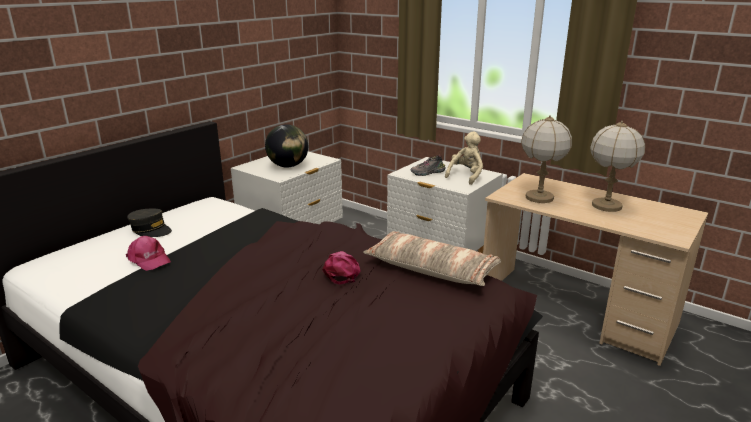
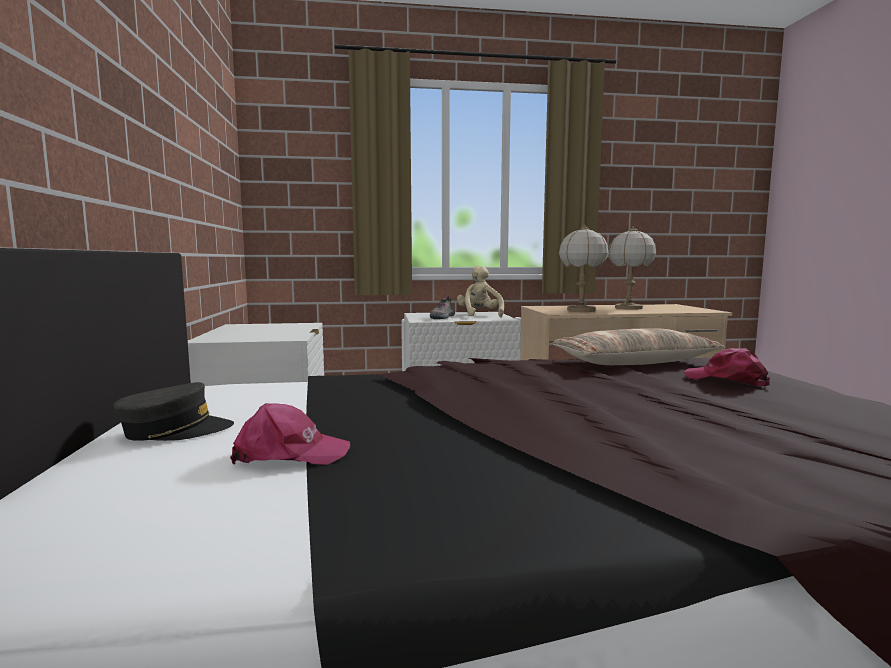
camera: 45 degrees left, 15 degrees down
(288, 166) = (271, 332): globe -> none
(342, 272) = (590, 379): pink cap -> pink cap (726, 380)

